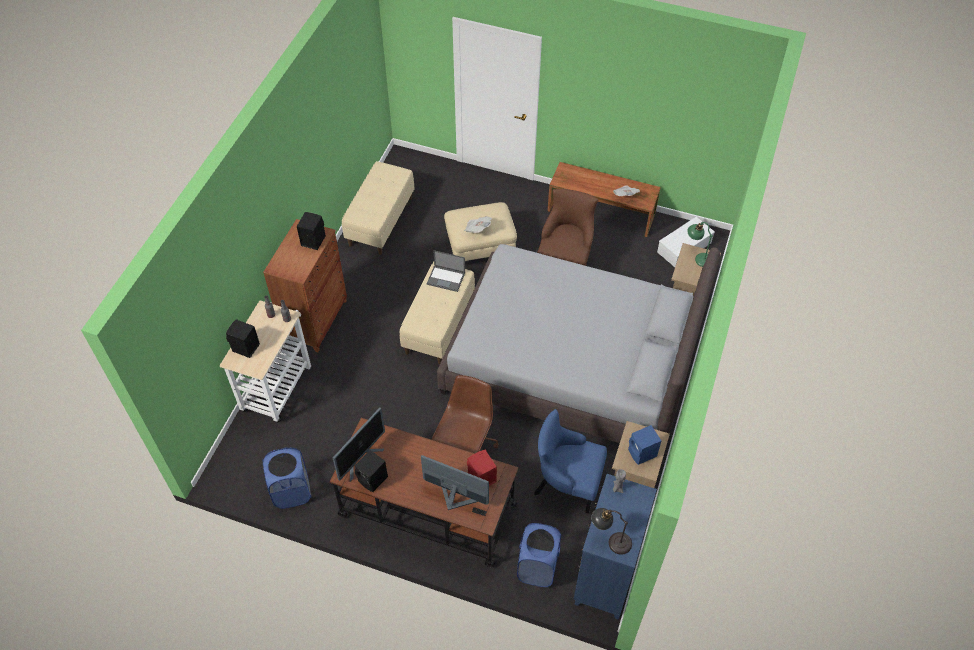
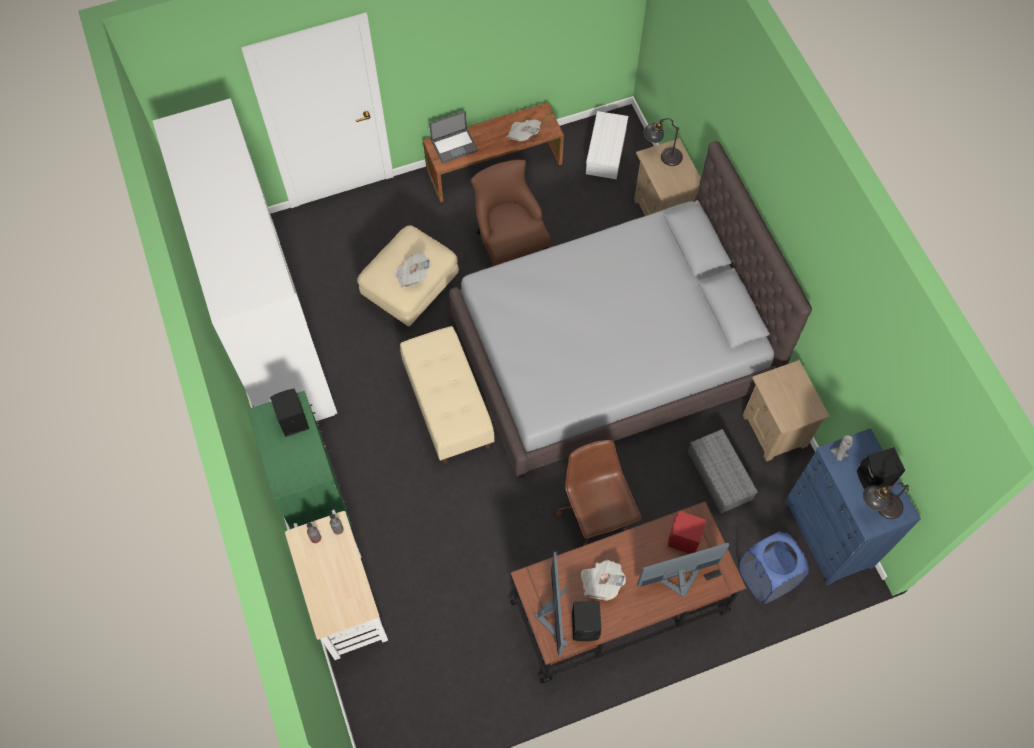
camera: 40 degrees left, 10 degrees up
(245, 348) = (325, 597): black speaker -> black speaker (874, 479)
(292, 491) = (471, 699): blue laundry basket -> none
(317, 320) = (316, 498): brown dresser -> green dresser
(380, 221) = (274, 335): beige bench -> white wardrobe
(406, 463) = (601, 582): none -> newspaper
(446, 278) = (432, 353): laptop -> laptop (455, 145)
(568, 483) = (718, 475): blue chair -> grey storage box
(642, 454) = (795, 398): blue speaker -> none
(698, 255) = (661, 155): green table lamp -> grey table lamp

